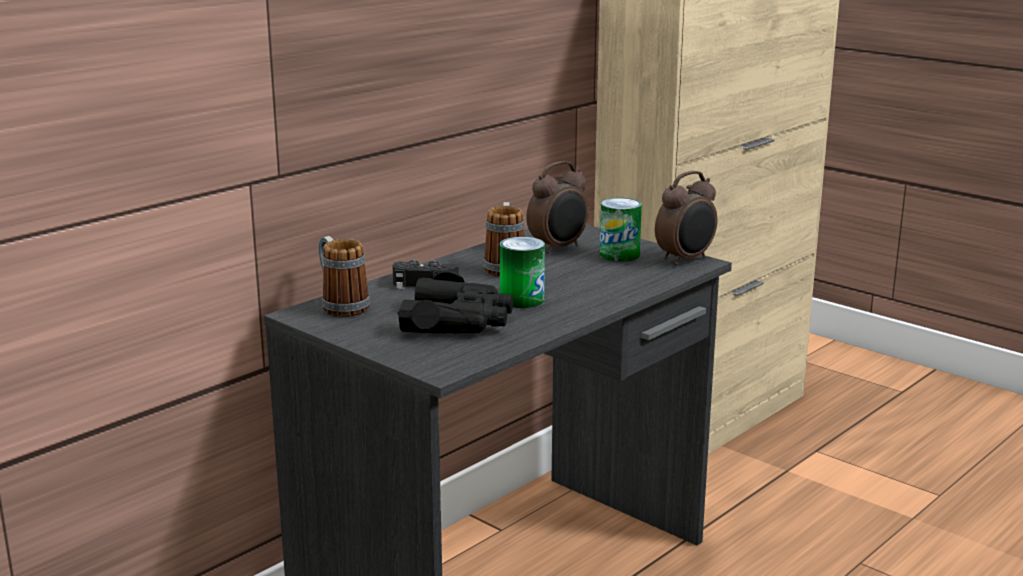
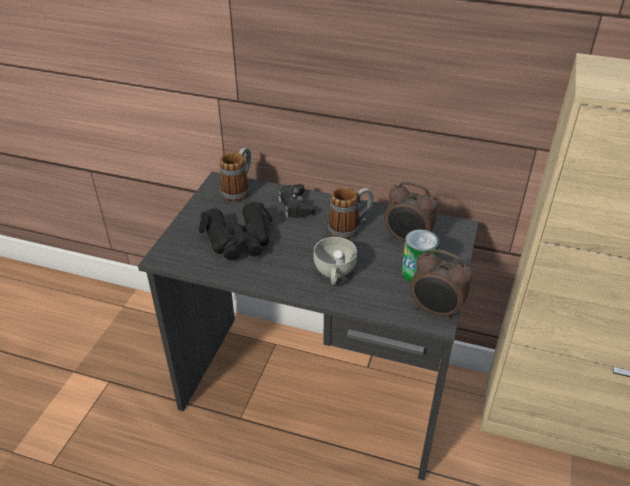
camera: 65 degrees right, 20 degrees up
(522, 300) = (292, 254): can -> none
(582, 287) = (334, 274): none -> white cup

